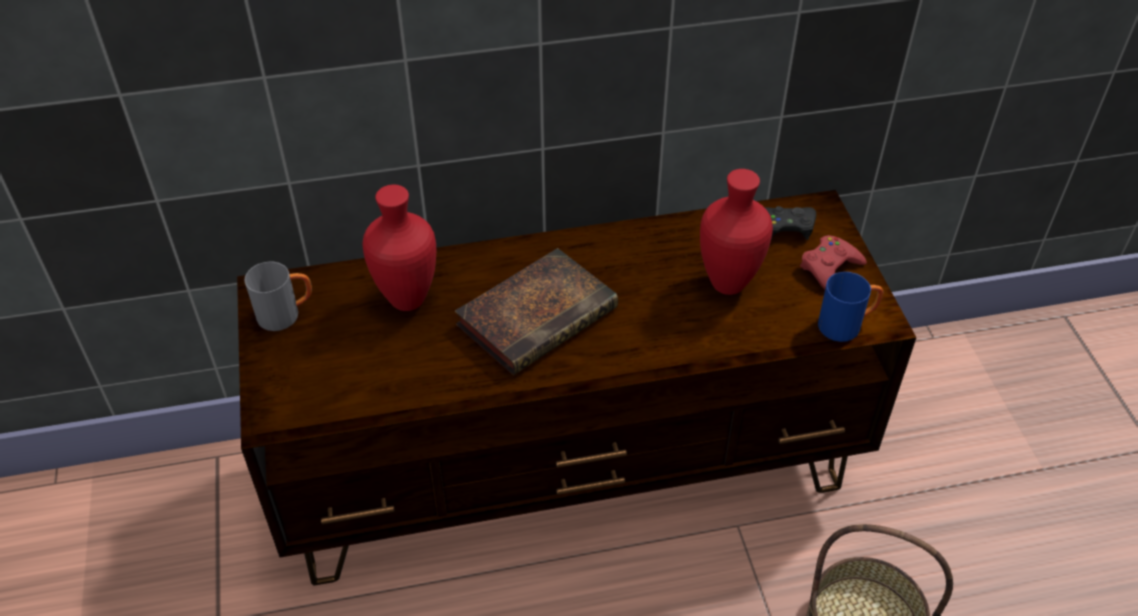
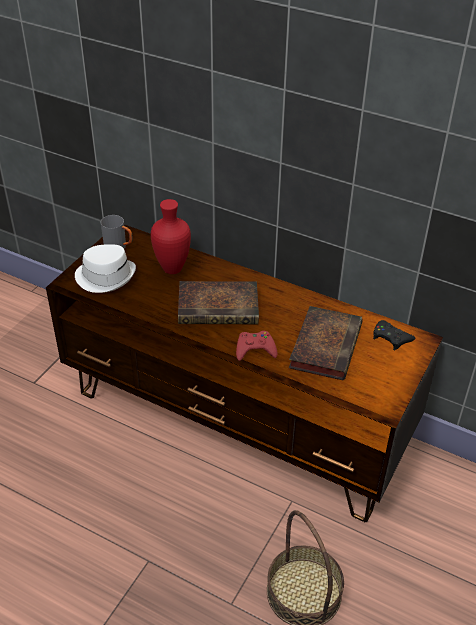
camera: 40 degrees right, 5 degrees down
(319, 371) = (106, 276): none -> white hat
(725, 283) = (325, 345): red vase -> book
(830, 268) = (389, 370): red game controller -> red game controller (255, 349)
(846, 325) = (364, 400): blue mug -> none

